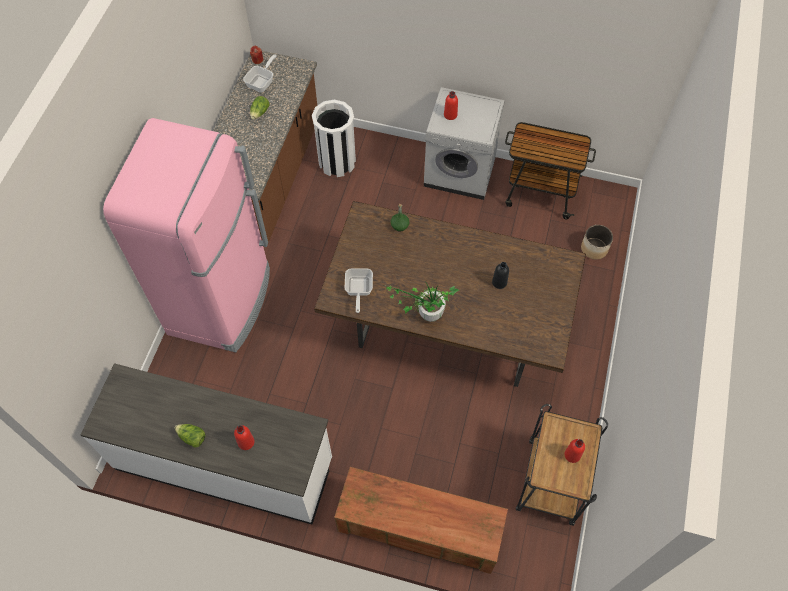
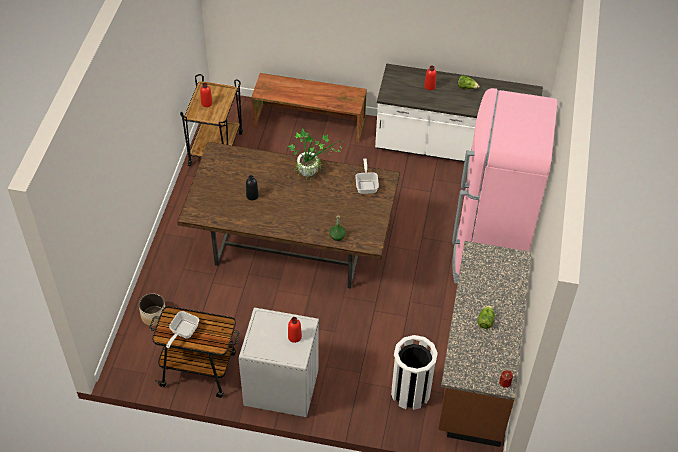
camera: 175 degrees right, 10 degrees down
(262, 82) = (492, 355): frying pan -> frying pan (182, 332)

